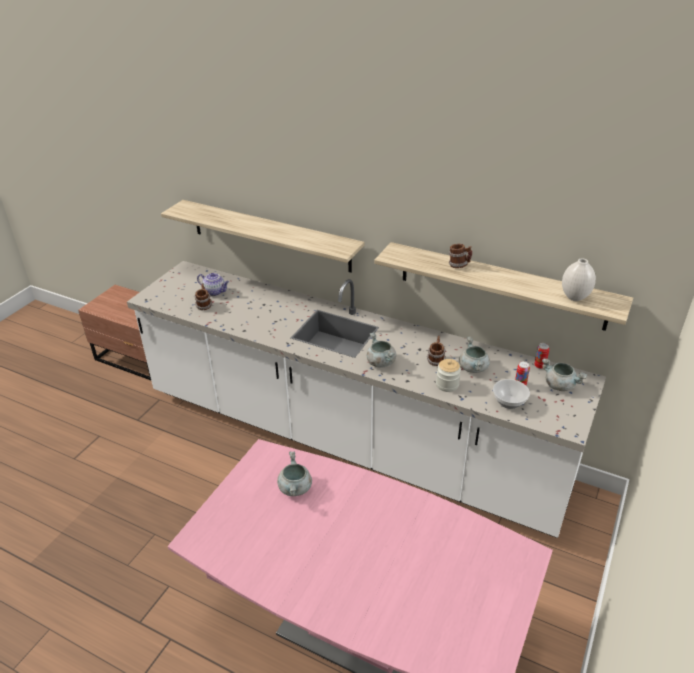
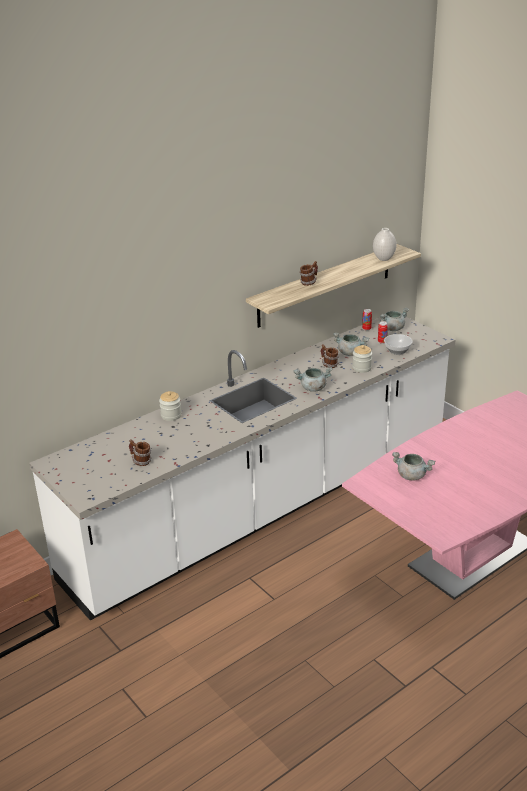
camera: 65 degrees left, 5 degrees down
(215, 292) = (120, 451): teapot -> none
(269, 235) = (132, 363): shelf -> none
(280, 298) = (171, 415): none -> jar

